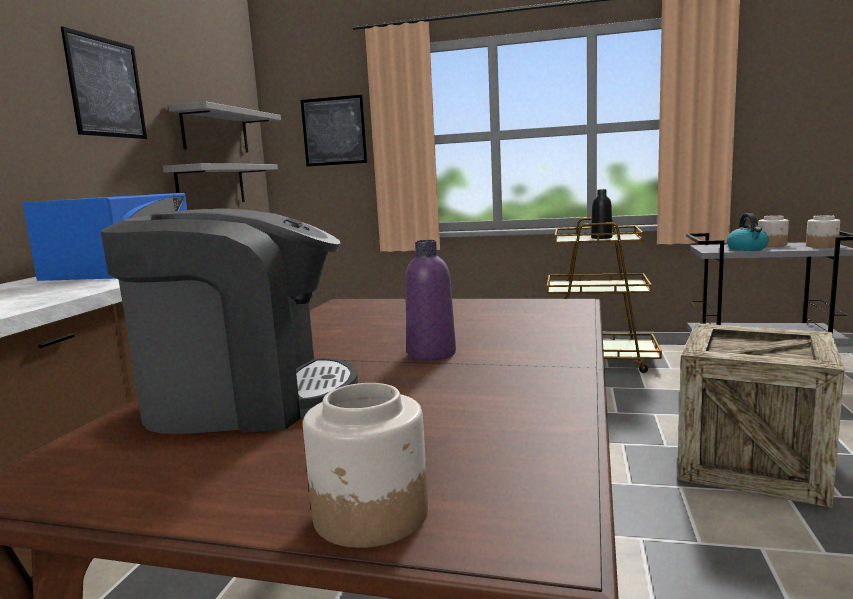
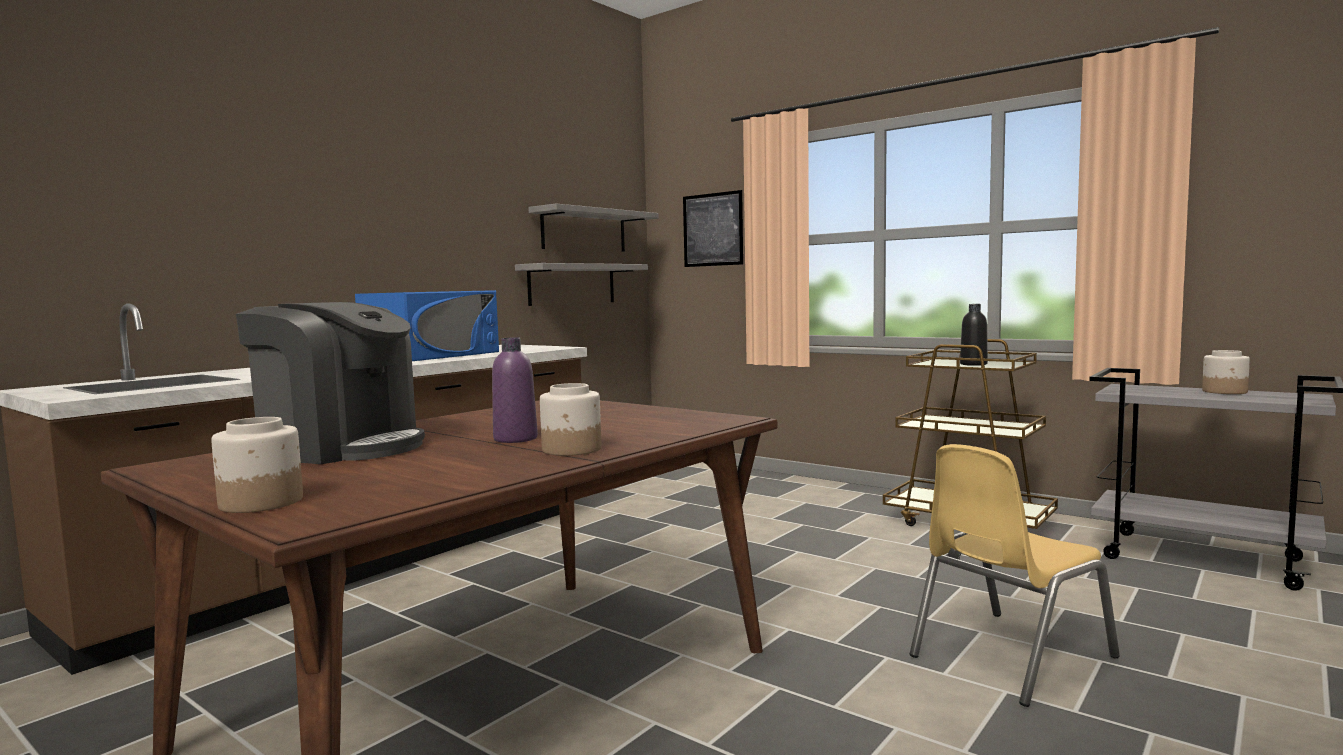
camera: 25 degrees right, 5 degrees down
(106, 87) = (461, 194): picture -> none
(747, 248) = (1172, 393): kettle -> none
(752, 463) = (1009, 656): crate -> yellow chair
(822, 246) = (1294, 398): jar -> jar (572, 449)

